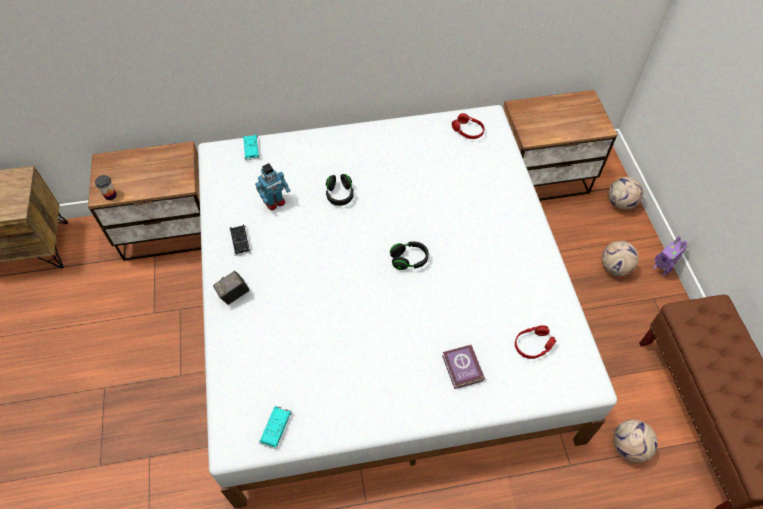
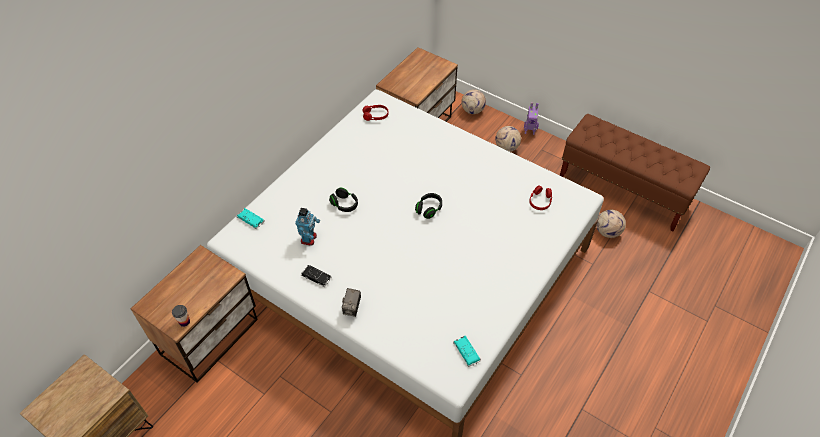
camera: 45 degrees left, 5 degrees down
(462, 369) = (522, 241): book -> none

